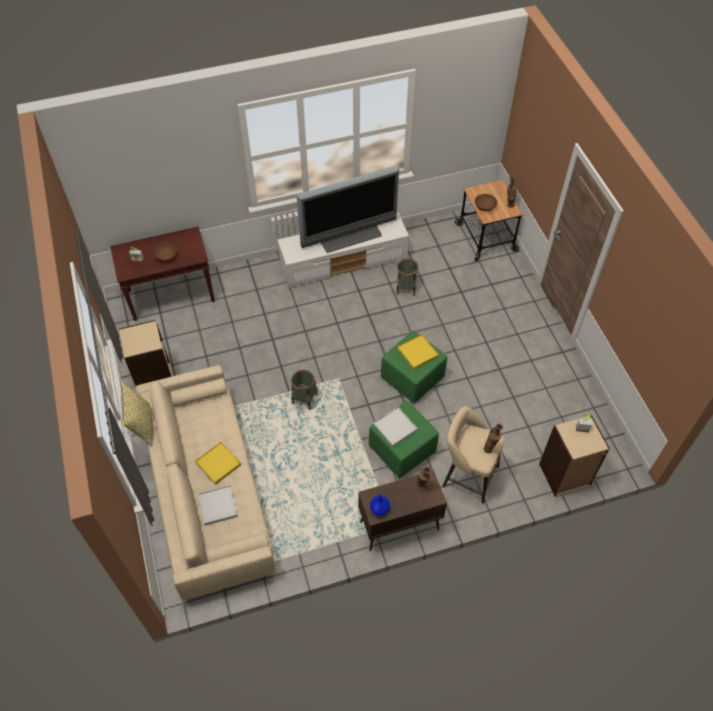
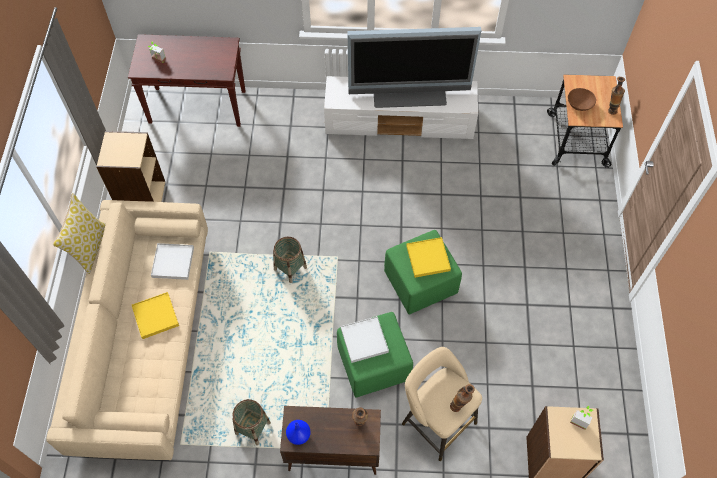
camera: 20 degrees right, 5 degrees up
(166, 256) = (191, 62): brown bowl -> none
(218, 506) = (134, 365): white tray -> white tray (173, 262)
(406, 288) = (457, 173): basket -> basket (252, 428)

